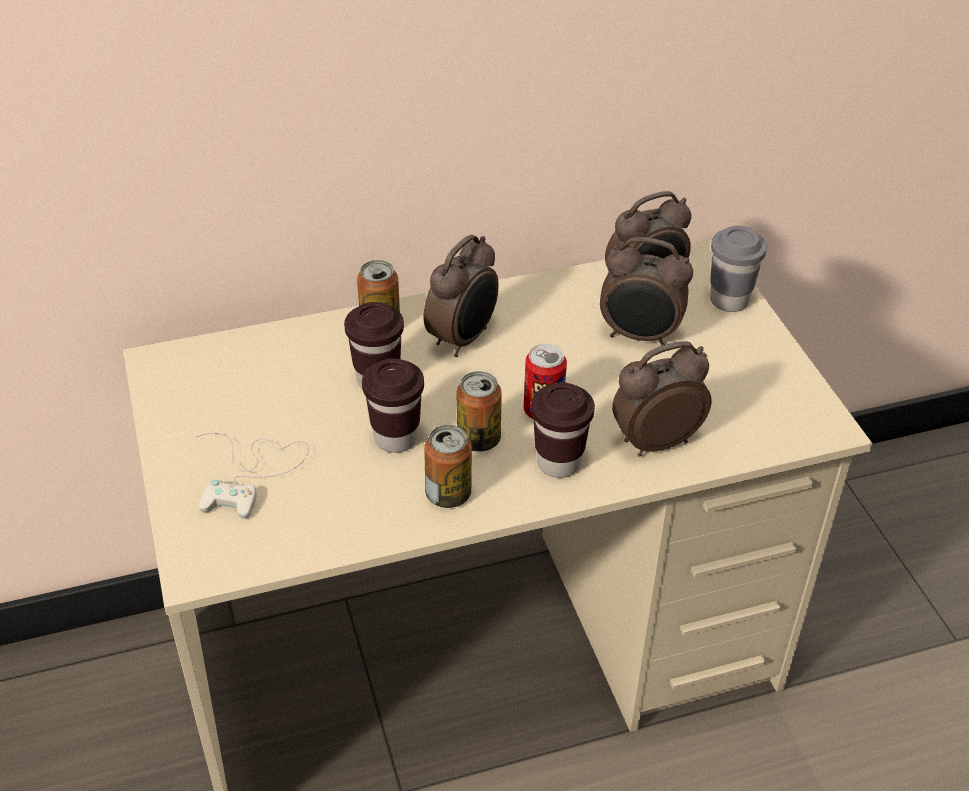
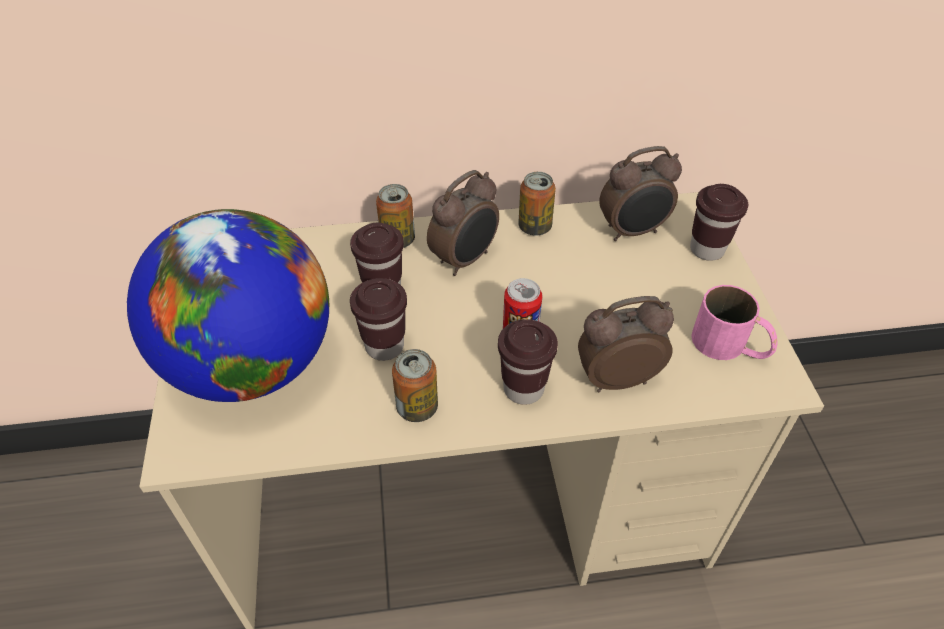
camera: 10 degrees right, 5 degrees up
(252, 473) = (252, 364): white game controller -> globe
(478, 439) = (456, 356): can -> can (534, 227)
(639, 336) = (620, 274): alarm clock -> none
(729, 301) = (707, 249): grey cup -> brown cup
(769, 396) = (730, 346): none -> pink mug

